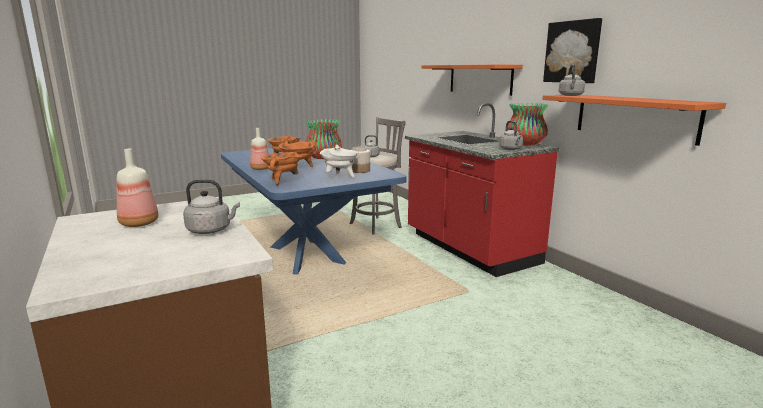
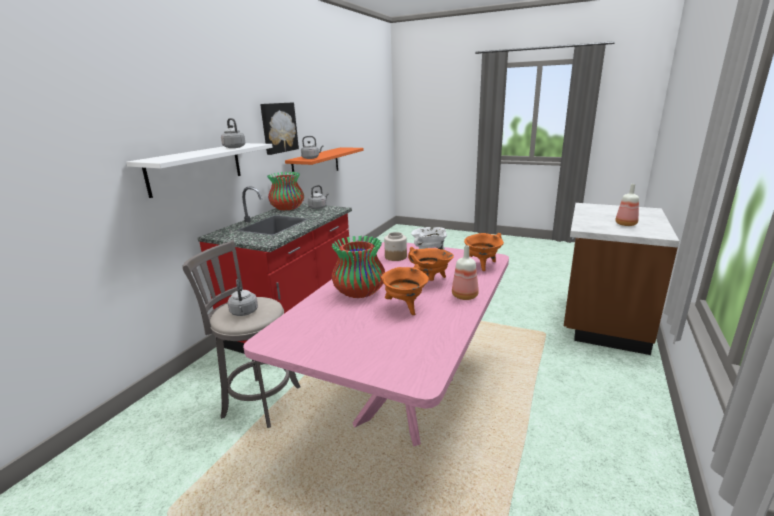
camera: 125 degrees left, 5 degrees up
(211, 230) = (590, 214): grey kettle -> grey kettle (233, 147)
(306, 255) = (404, 400): blue dining table -> pink dining table
(480, 79) = (196, 168): orange shelf -> white shelf

